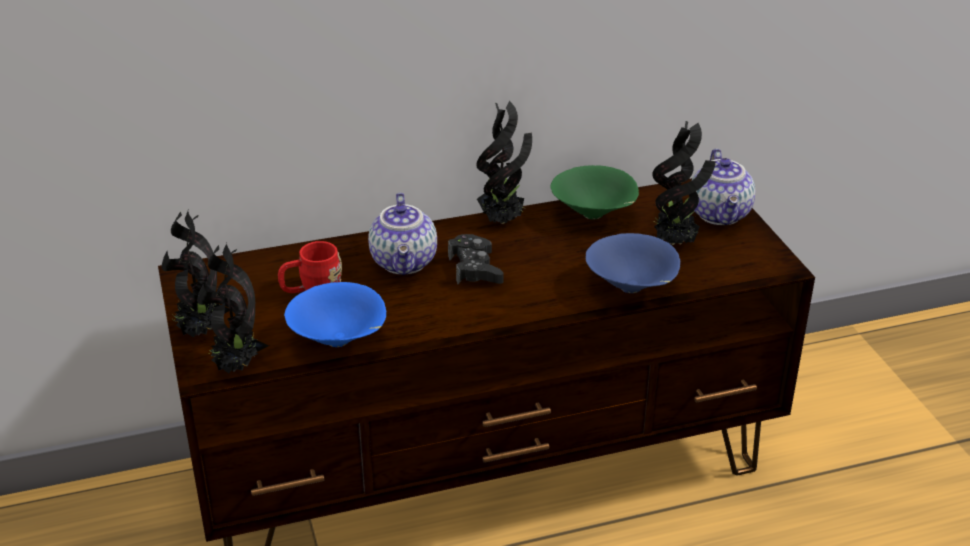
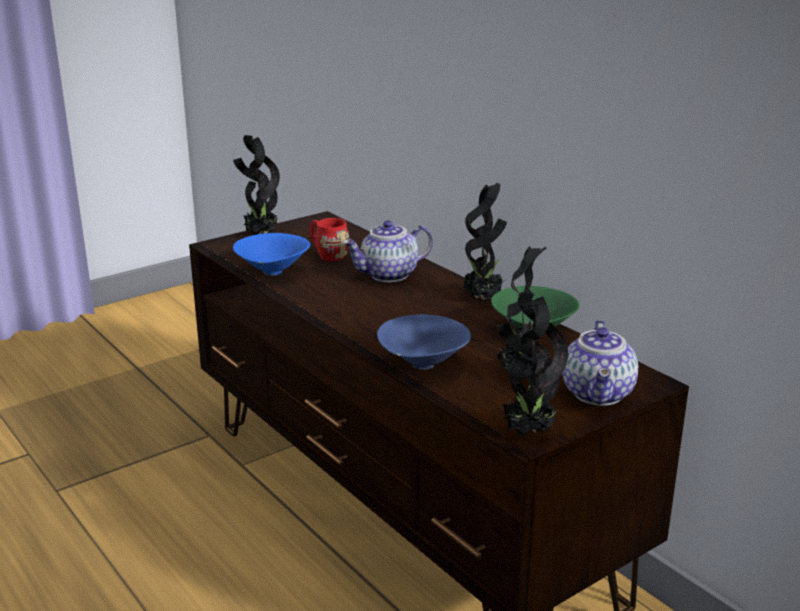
camera: 70 degrees right, 10 degrees down
(236, 367) = (226, 251): potted plant -> potted plant (526, 433)
(475, 268) = (400, 300): black game controller -> none
(721, 214) = (599, 394): teapot -> teapot turned 60 degrees counterclockwise

